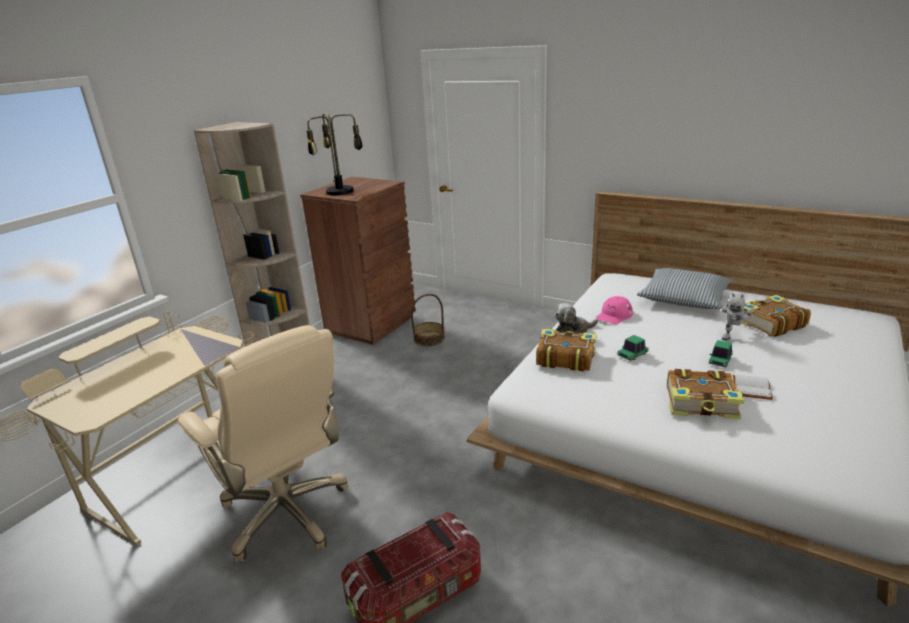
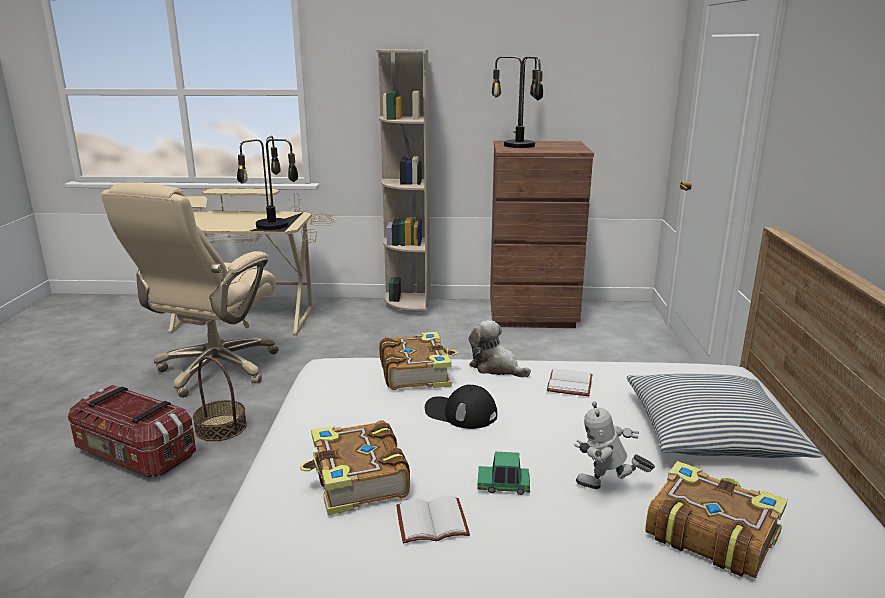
camera: 60 degrees right, 5 degrees down
(208, 350) = (272, 225): none -> table lamp
(429, 338) = (541, 349): basket -> basket (221, 427)
(614, 315) = (571, 384): pink cap -> white book
(632, 355) = (460, 413): toy car -> black cap

